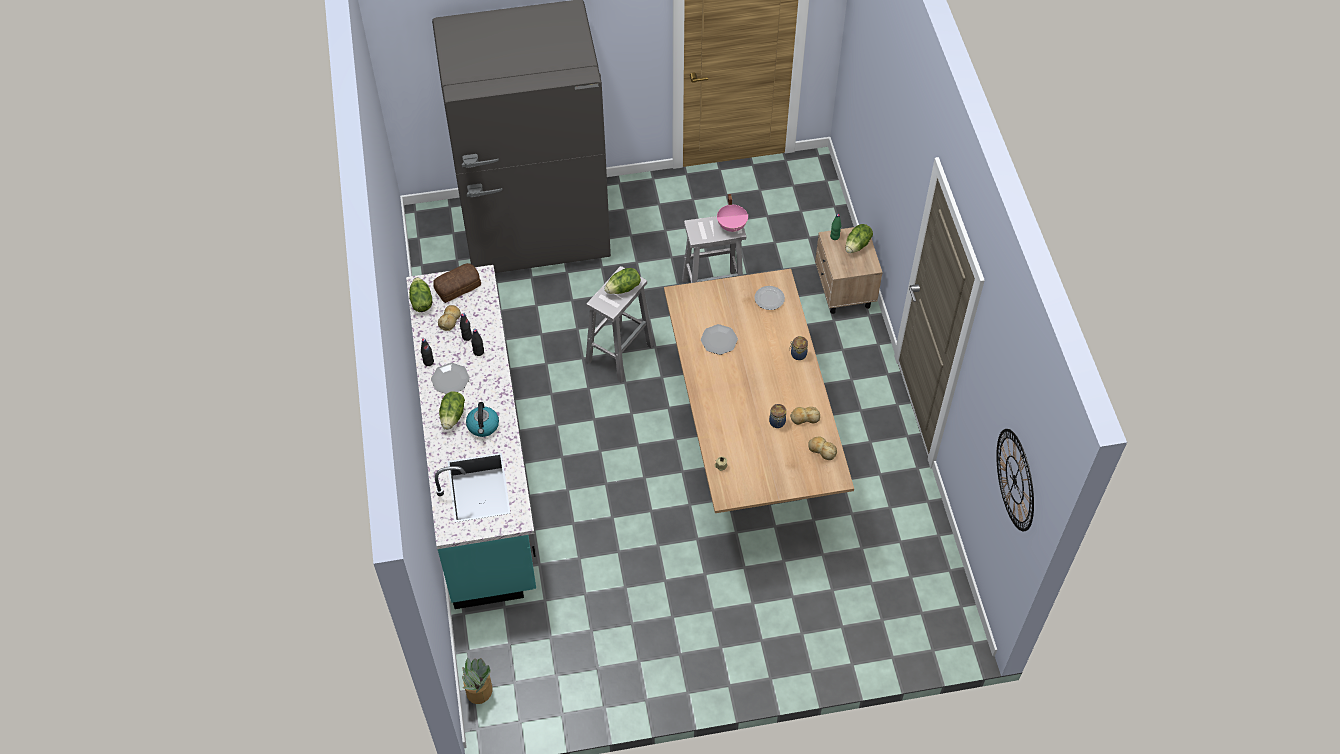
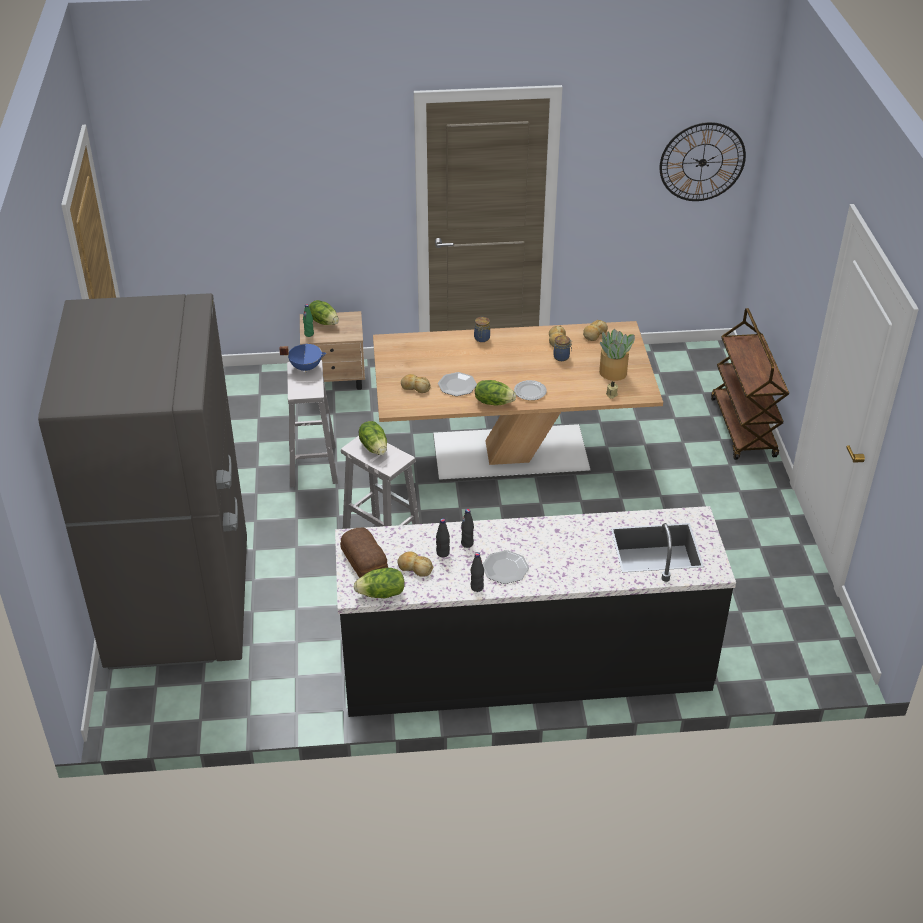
camera: 85 degrees left, 15 degrees down
(453, 416) = (558, 566): lettuce -> lettuce (493, 402)
(478, 691) = (810, 671): potted plant -> potted plant (613, 373)
(480, 468) = (525, 664): turquoise counter -> black counter
(483, 426) = (574, 541): kettle -> none
(712, 308) = (415, 387): none -> bread
(732, 226) = (305, 367): pink cooking pot -> blue cooking pot
(769, 299) = (409, 350): plate -> plate (530, 391)
(825, 657) = (743, 428): none -> brown cart

